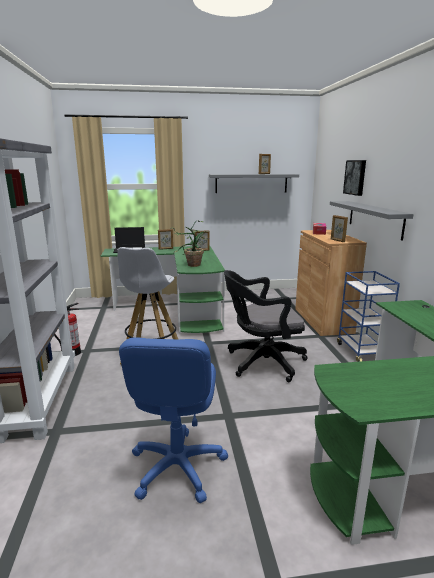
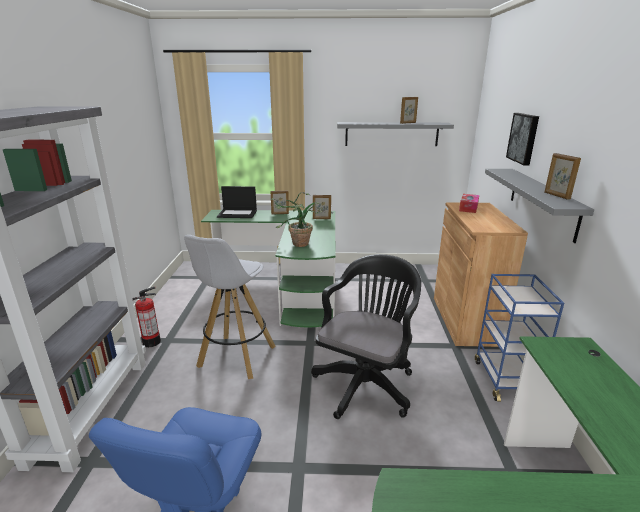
camera: 10 degrees right, 5 degrees up
(261, 362) = (366, 382): black office chair -> black office chair turned 120 degrees clockwise
(337, 240) = (487, 226): picture frame -> picture frame (556, 195)

